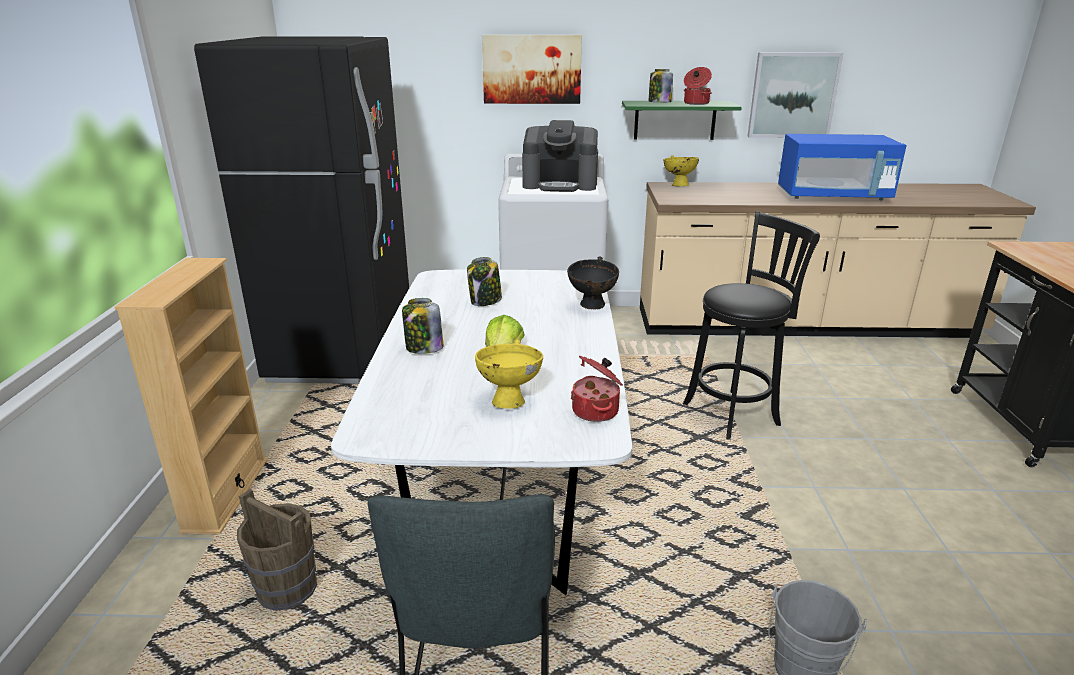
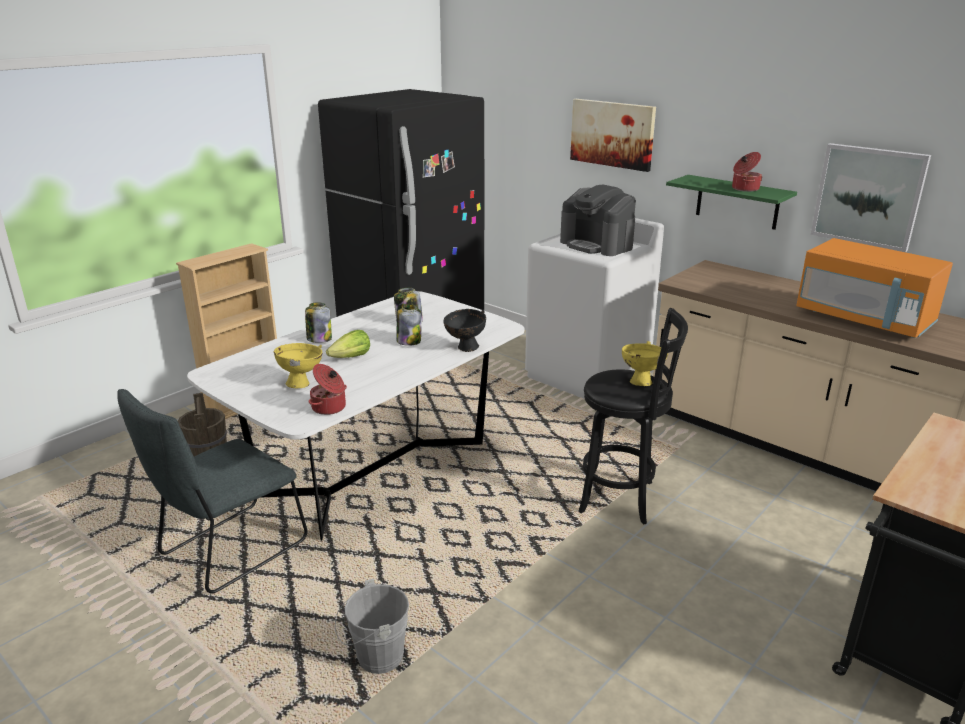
camera: 40 degrees right, 0 degrees up
(659, 102) = (711, 182): jar -> jar (409, 341)
(678, 185) = (726, 269): yellow bowl -> yellow bowl (641, 381)
(833, 196) = (864, 319): blue microwave -> orange microwave

